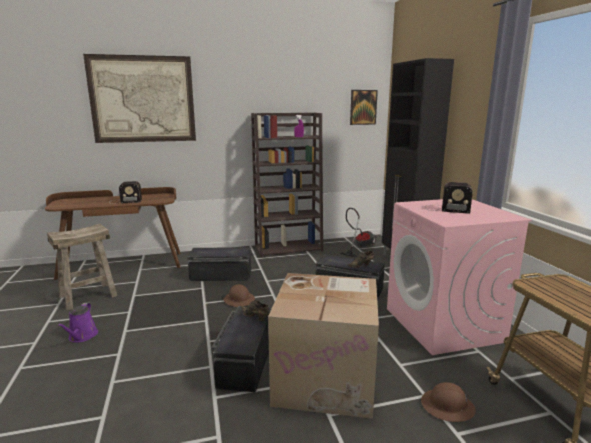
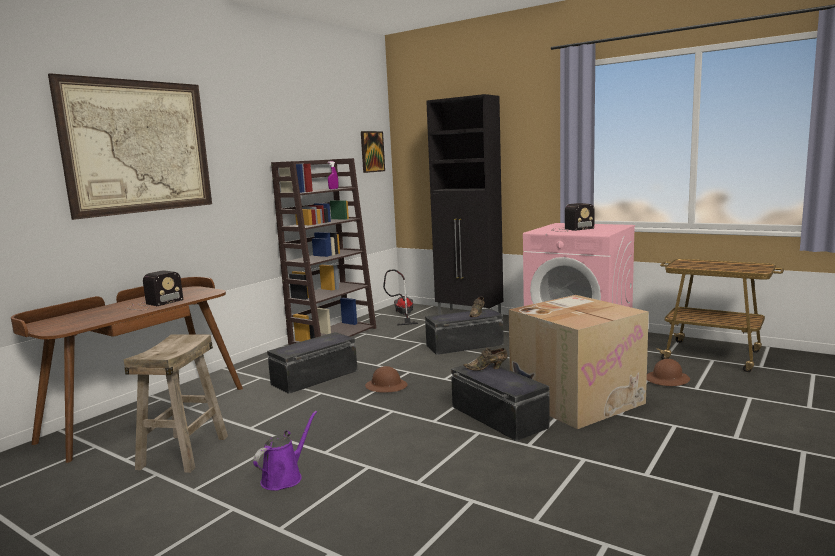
camera: 40 degrees left, 5 degrees down
(82, 336) = (284, 477): purple watering can -> purple watering can turned 105 degrees counterclockwise

